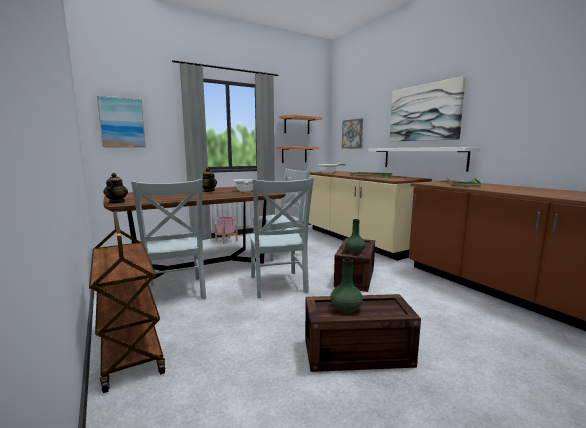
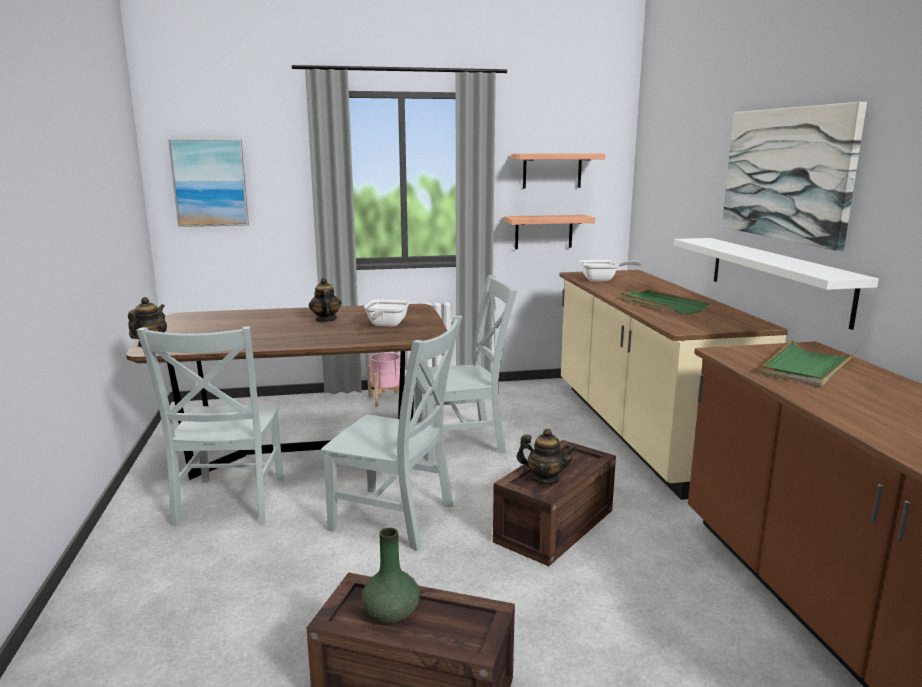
camera: 20 degrees right, 5 degrees up
(129, 347) = (105, 592): brown cart -> none
(278, 285) = (397, 518): grey chair -> grey chair turned 75 degrees counterclockwise
(353, 134) = (667, 194): picture -> none
(354, 251) = (545, 479): green vase -> teapot

